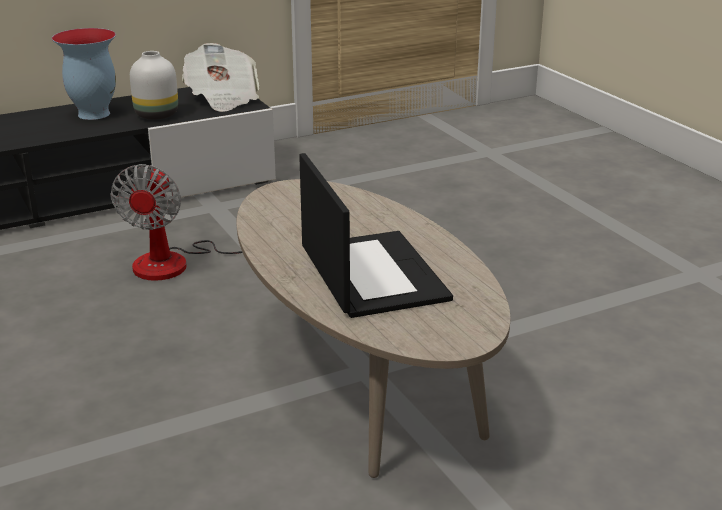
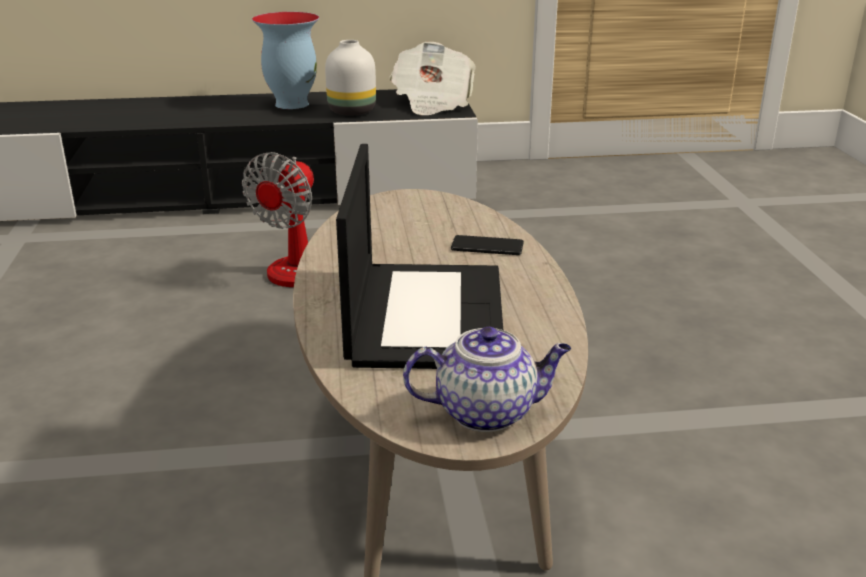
camera: 20 degrees right, 0 degrees up
(377, 218) = (487, 246): none -> phone
(460, 328) = (487, 412): none -> teapot

